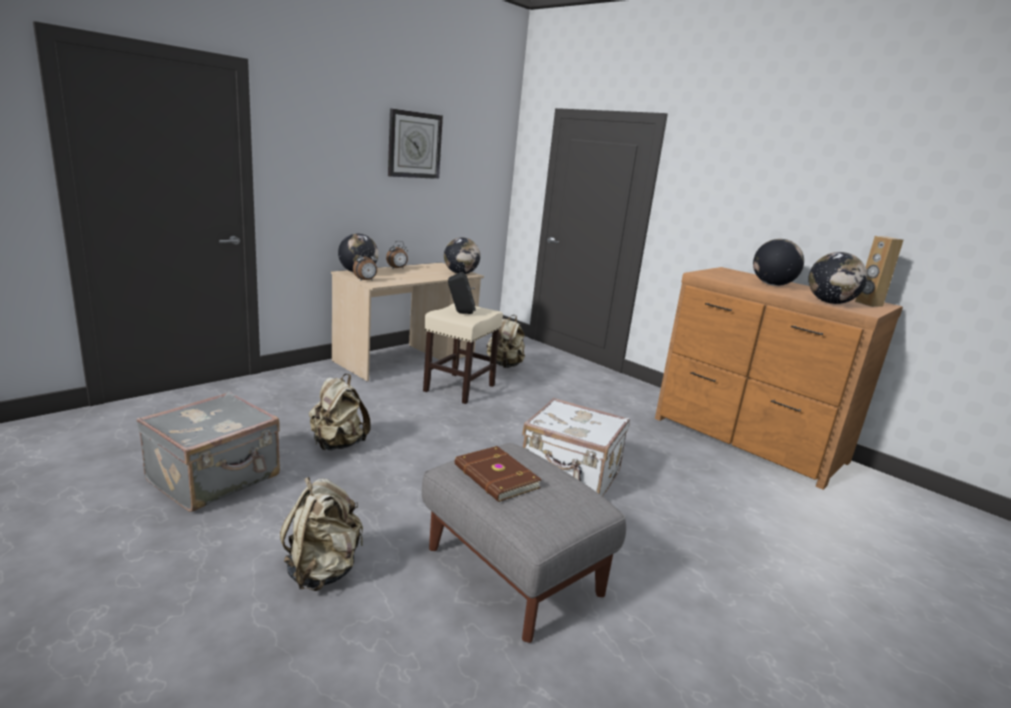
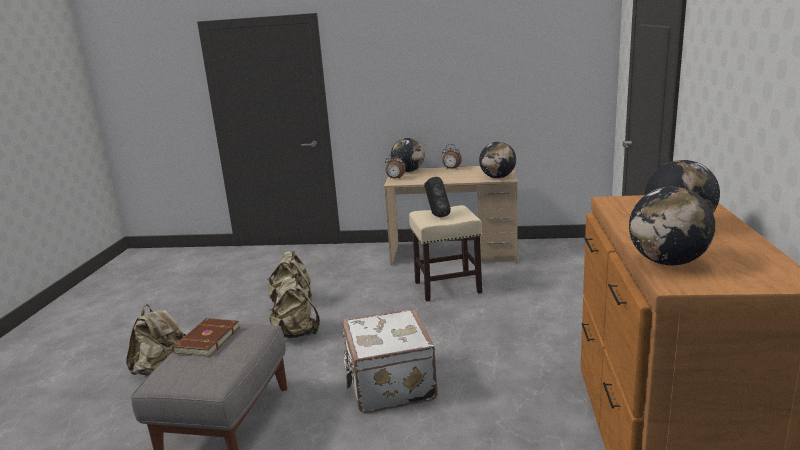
camera: 55 degrees right, 0 degrees up
(216, 479) = (211, 302): grey suitcase -> none
(414, 145) = (473, 54): wall clock -> none
(504, 365) = (530, 277): beige backpack -> beige backpack (296, 334)
(868, 304) = (753, 276): brown speaker -> none

